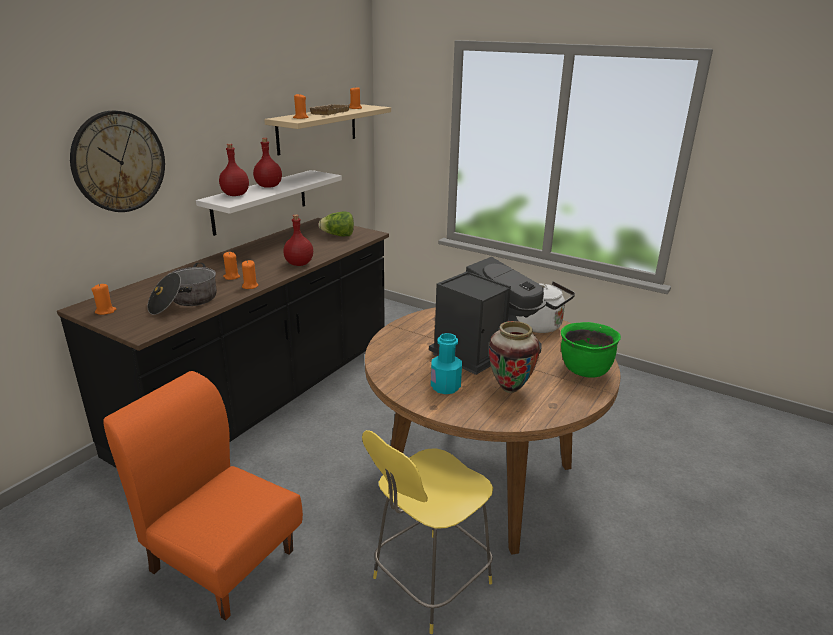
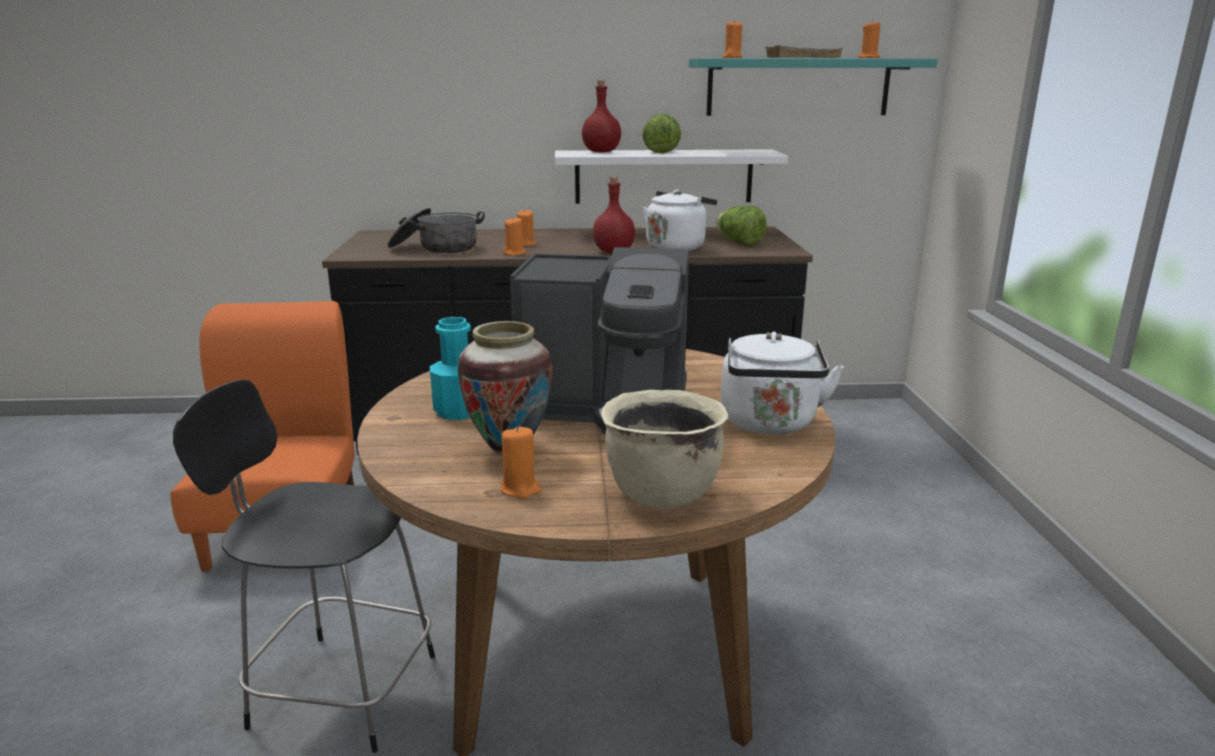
camera: 55 degrees right, 5 degrees down
(105, 311) = (377, 238): orange candle -> orange candle (520, 489)
(118, 162) = (456, 83): wall clock -> none
(269, 186) = (661, 152): red bottle -> lettuce
(317, 128) = (798, 87): beige shelf -> turquoise shelf
(319, 249) = (677, 247): none -> white kettle
(428, 583) = (338, 689): yellow stool -> black stool
(584, 370) = (661, 492): green cooking pot -> beige cooking pot

